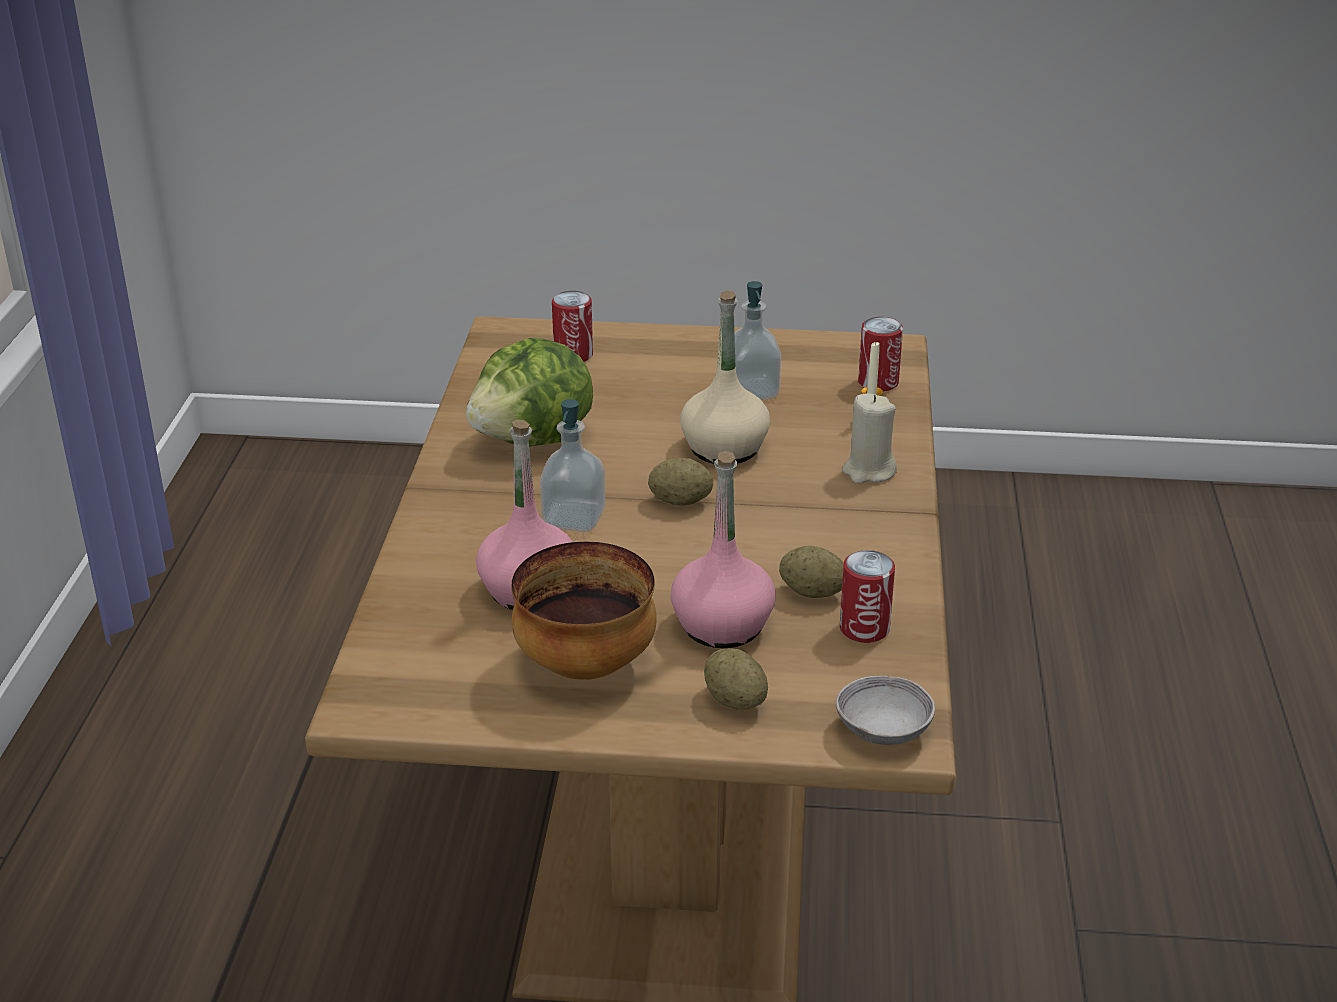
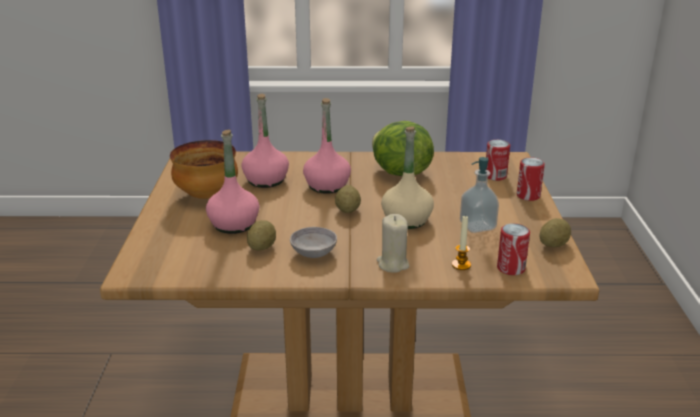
camera: 85 degrees right, 5 degrees down
(573, 518) = (327, 186): soap dispenser -> pink bottle
(735, 700) = (173, 229): potato -> potato (553, 245)
(864, 628) = (227, 262): can -> can (528, 196)
(883, 731) = (139, 267): grey bowl -> grey bowl (314, 253)

